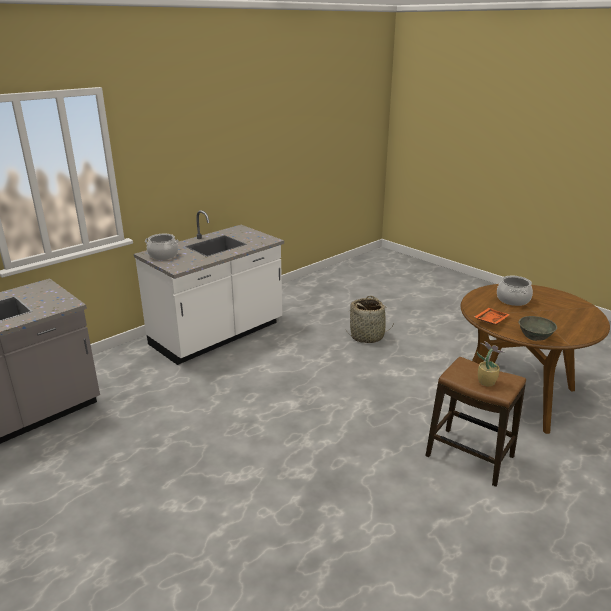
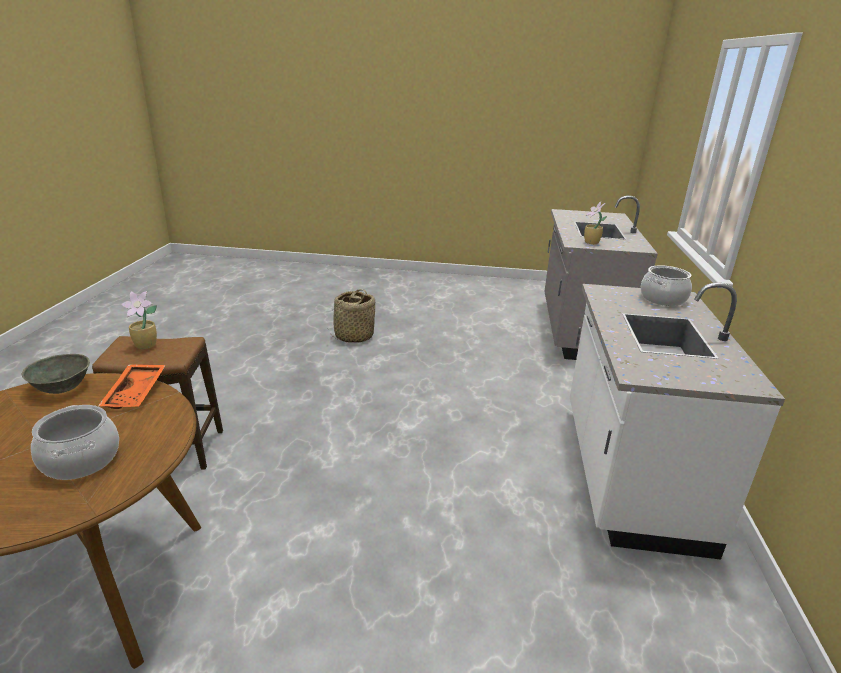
camera: 140 degrees right, 0 degrees up
(53, 301) = (591, 242): none -> potted plant
(367, 336) = (431, 603): basket -> basket (353, 336)

